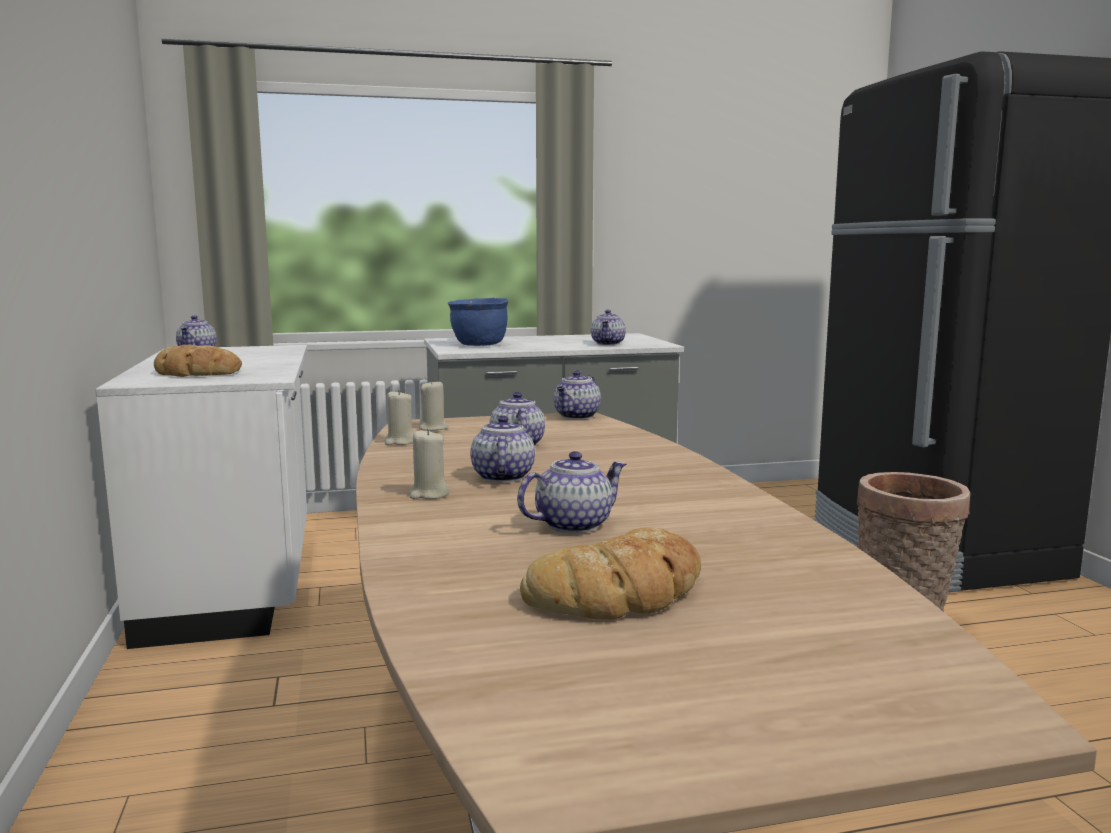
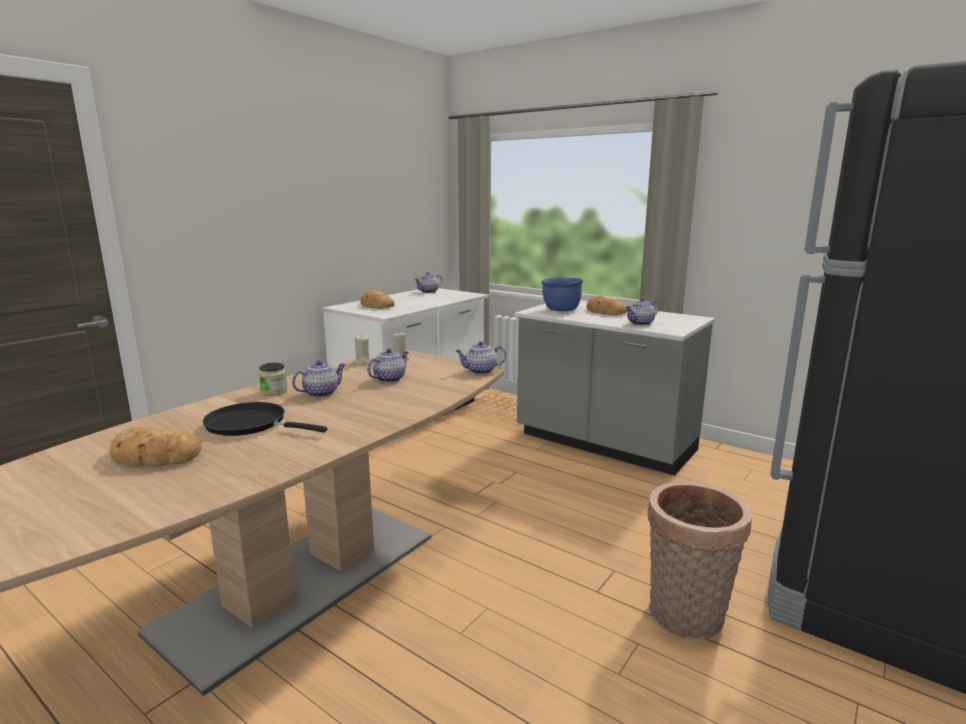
camera: 50 degrees right, 5 degrees up
(429, 494) = (274, 391): beige candle -> jar
(529, 340) = (604, 311): none -> bread
(573, 524) = (251, 424): teapot -> black frying pan

